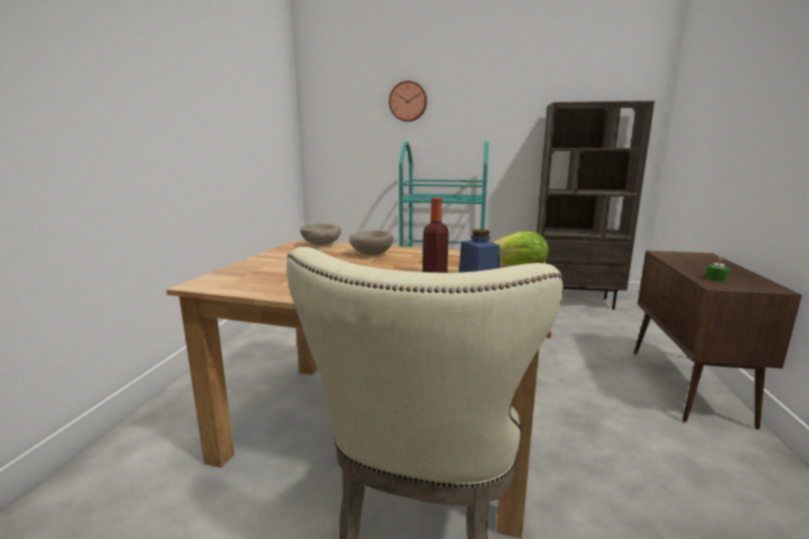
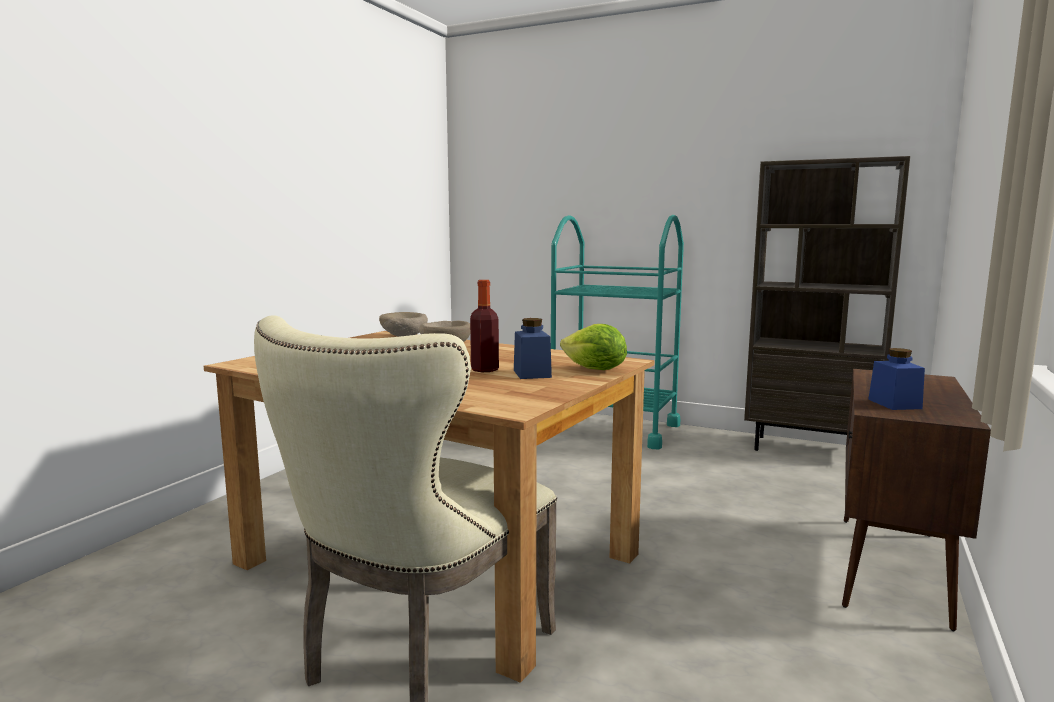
camera: 15 degrees right, 5 degrees down
(408, 101) = (581, 164): wall clock -> none
(716, 278) = (894, 404): green candle -> blue jar

